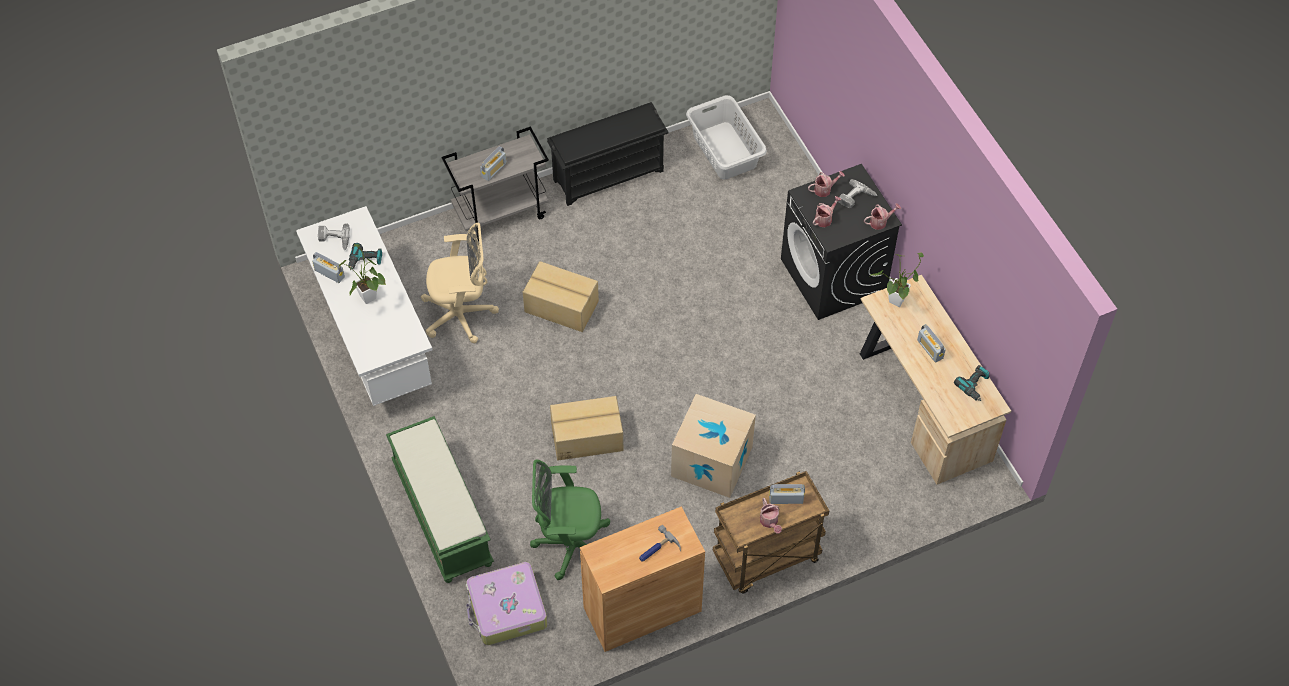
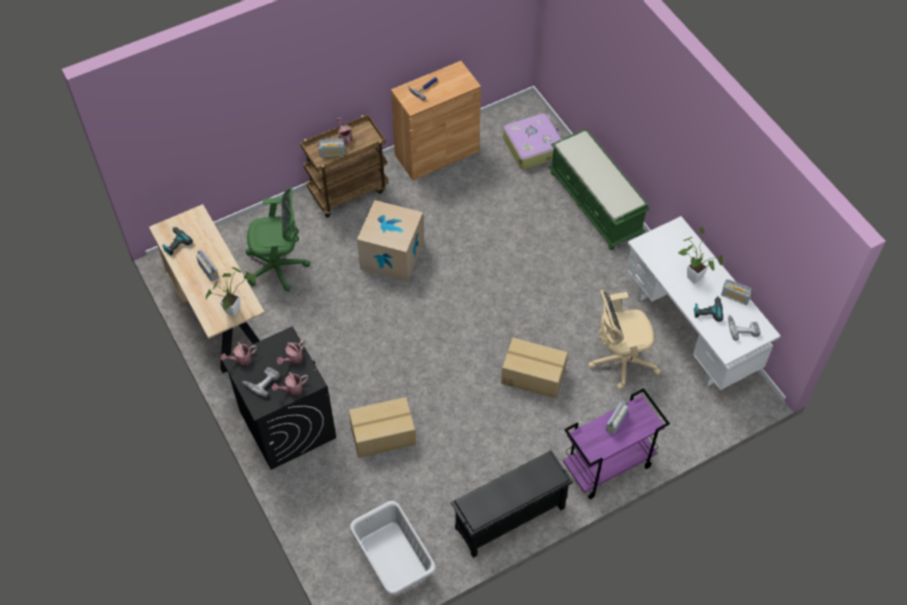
camera: 175 degrees right, 0 degrees up
(501, 213) = (607, 466): grey cart -> purple cart
(570, 545) = (495, 189): green office chair -> green office chair (279, 267)
(586, 437) = (494, 267): cardboard box -> cardboard box (383, 435)

